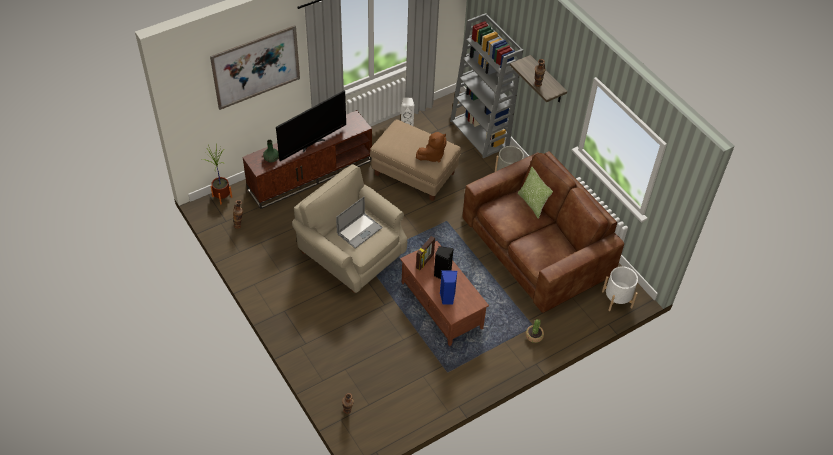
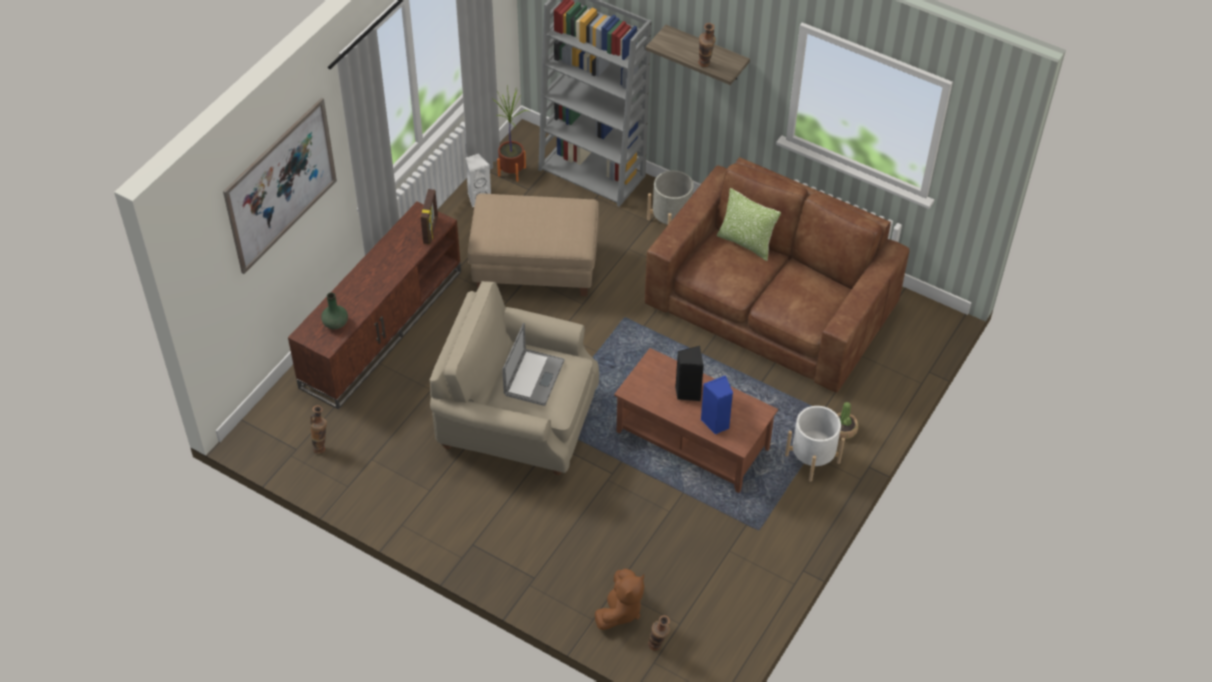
camera: 25 degrees left, 0 degrees up
(222, 197) = (266, 414): potted plant -> potted plant (512, 171)
(312, 144) = (383, 277): television -> none
(425, 261) = (652, 384): picture frame -> picture frame (431, 230)
(432, 156) = (568, 227): brown plush toy -> brown plush toy (620, 610)
(617, 299) = (920, 333): white planter -> white planter (812, 459)

